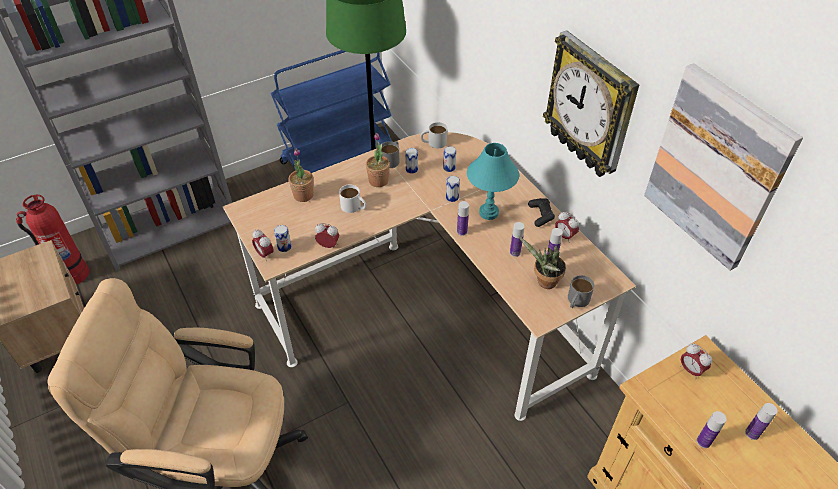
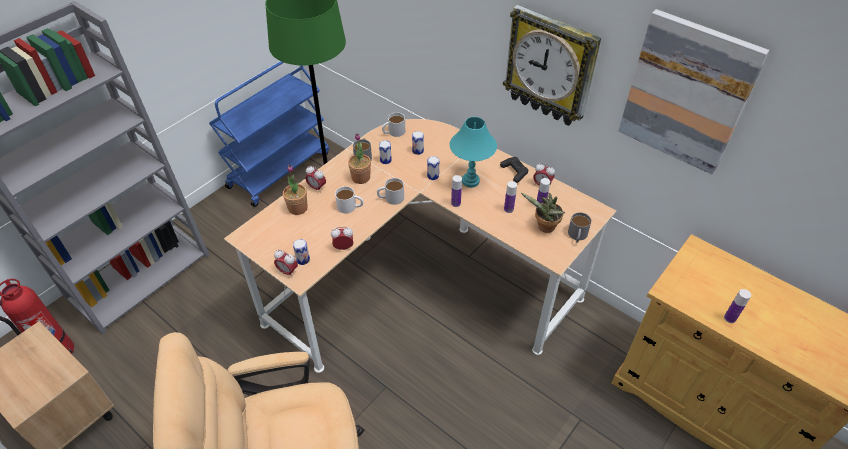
camera: 20 degrees left, 0 degrees up
(398, 209) = (390, 198): none -> white mug
(690, 370) = (693, 265): alarm clock -> alarm clock (317, 188)
(752, 433) = (760, 300): bottle -> none

